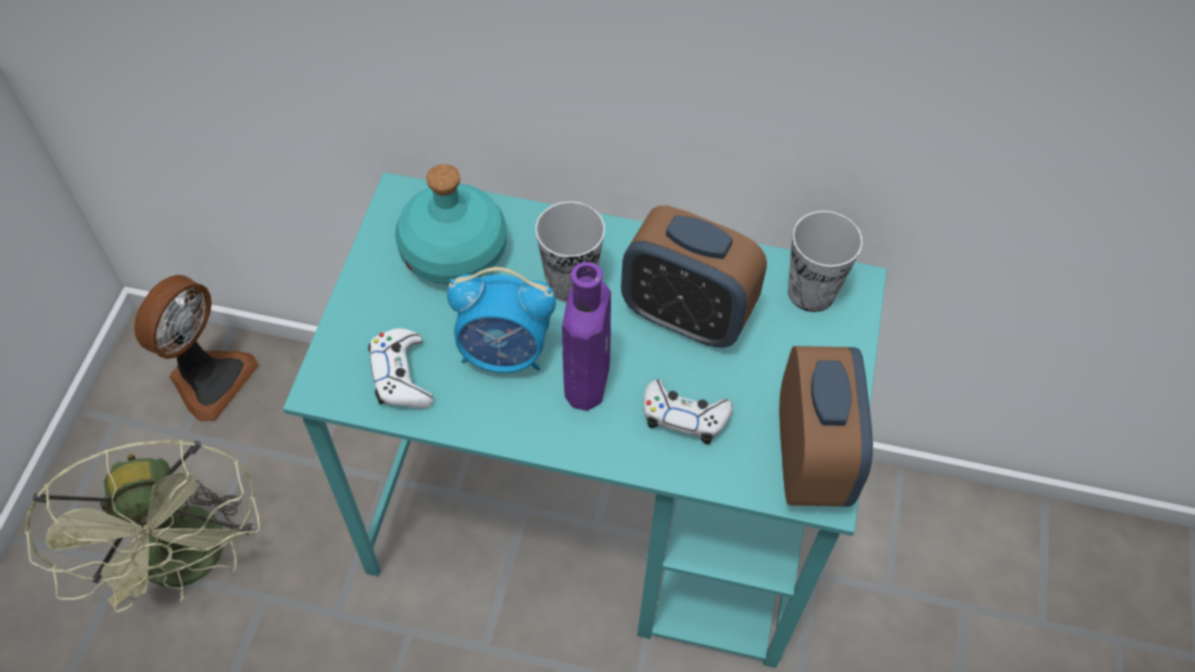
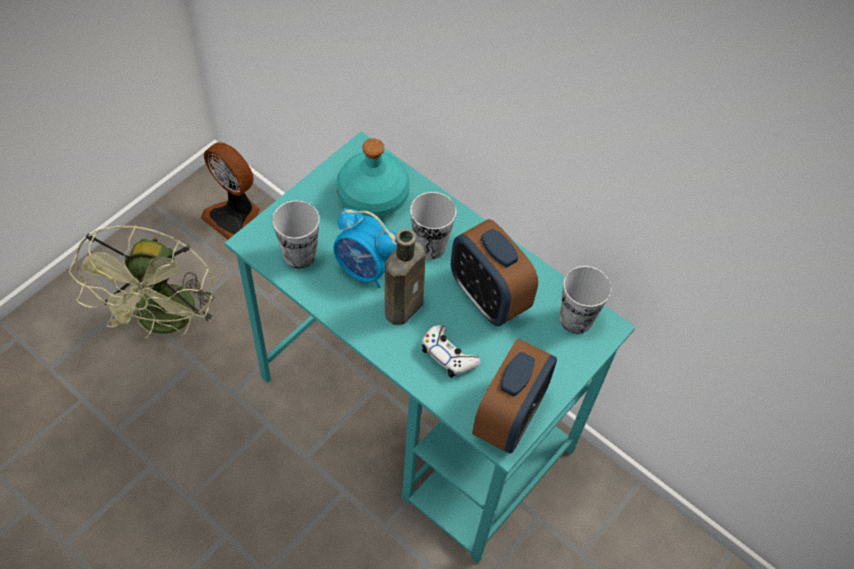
camera: 25 degrees right, 0 degrees up
(208, 378) = (235, 217): fan -> fan turned 75 degrees clockwise
(401, 376) = (299, 254): white game controller -> cup
(587, 377) = (405, 305): purple bottle -> brown bottle

